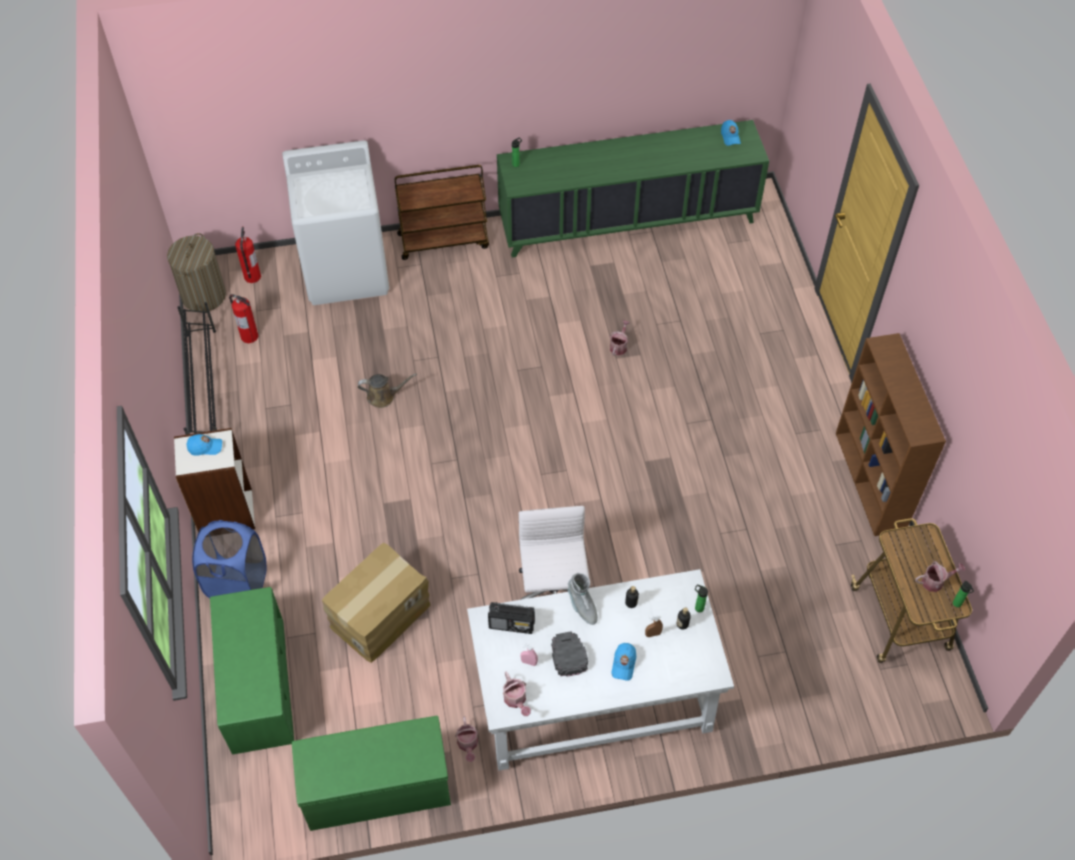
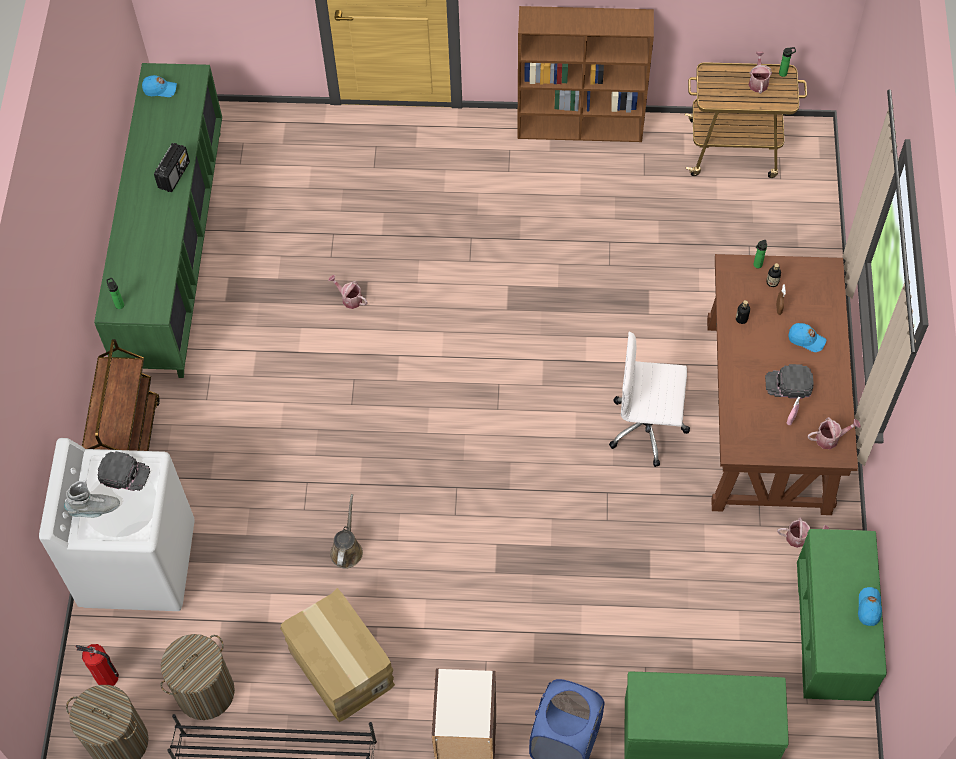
camera: 75 degrees left, 5 degrees up
(205, 447) = (457, 700): blue cap -> blue cap (869, 608)
(249, 336) = (205, 692): fire extinguisher -> laundry basket
(352, 190) = (124, 473): none -> black cap
(379, 615) = (636, 598): cardboard box -> cardboard box (340, 667)
(512, 624) = (746, 426): radio -> radio (174, 175)
(582, 606) = (737, 361): grey boot -> grey boot (94, 509)
(594, 697) = (768, 415): white desk -> brown desk

